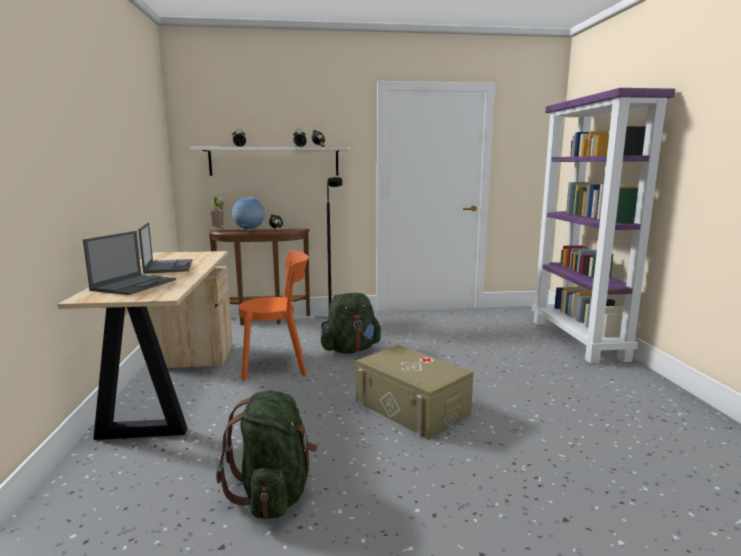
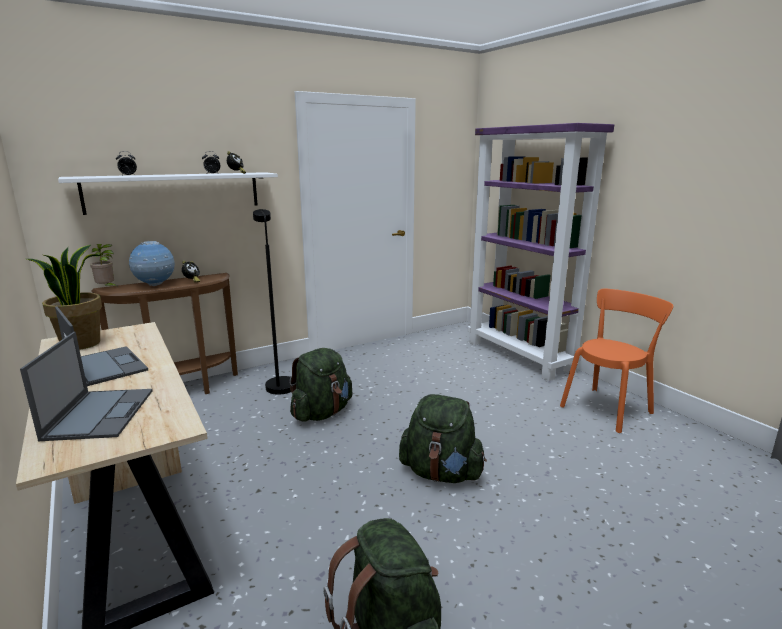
camera: 25 degrees left, 5 degrees up
(171, 256) = (81, 343): none -> potted plant
(278, 364) = (253, 453): orange chair -> orange chair (608, 408)
(412, 407) = (441, 473): beige storage box -> green backpack

